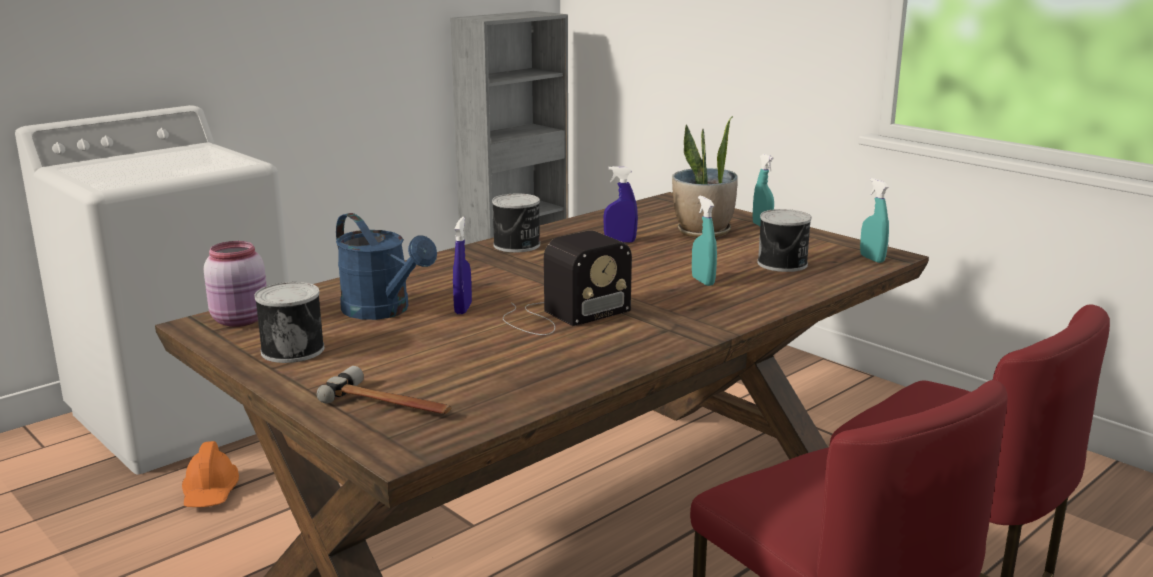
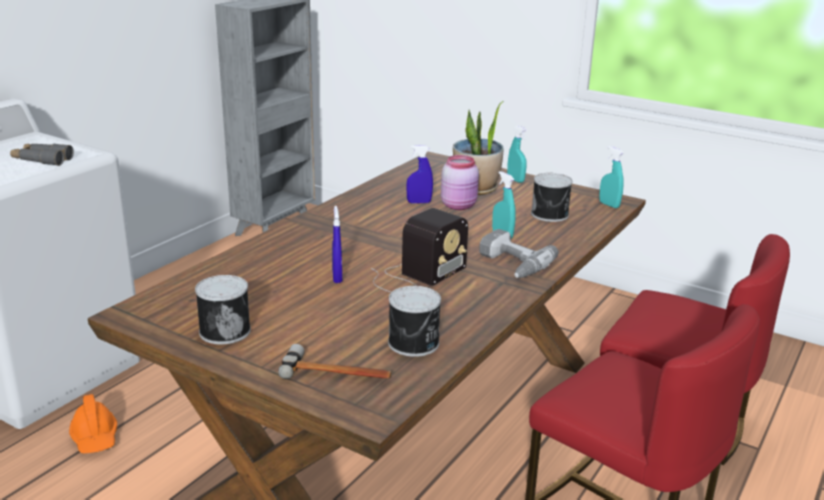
camera: 15 degrees left, 5 degrees up
(191, 166) = (42, 160): none -> grey binoculars
(242, 320) = (161, 306): pink jar -> pink jar (459, 205)
(383, 311) = (275, 285): blue watering can -> none
(517, 245) = (342, 212): can -> can (415, 343)
(692, 311) = (510, 264): none -> power drill

